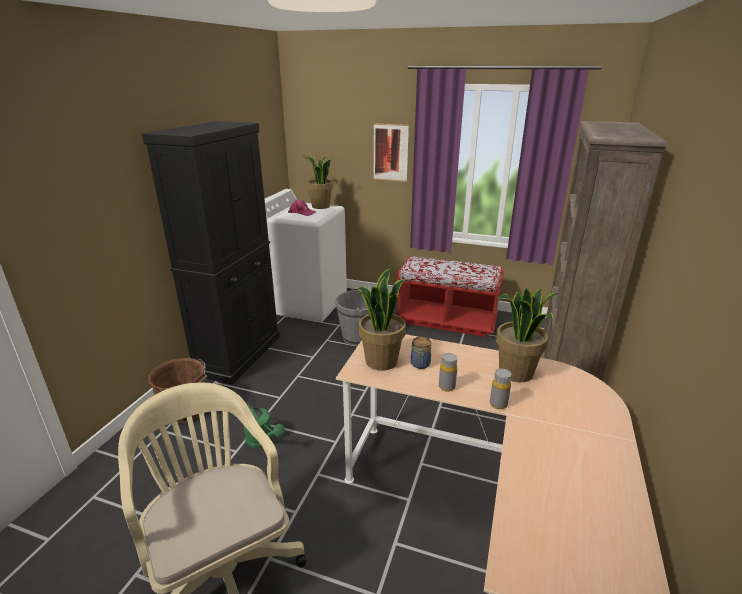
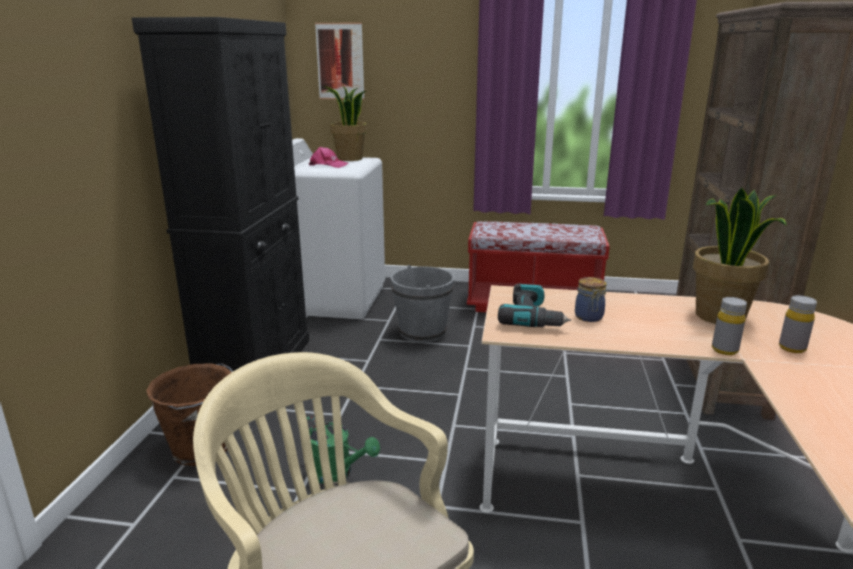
camera: 10 degrees left, 5 degrees down
(381, 361) = (532, 318): potted plant -> power drill
(390, 152) = (442, 83): picture -> picture (340, 61)
(446, 387) = (643, 338): grey bottle -> grey bottle (792, 348)

